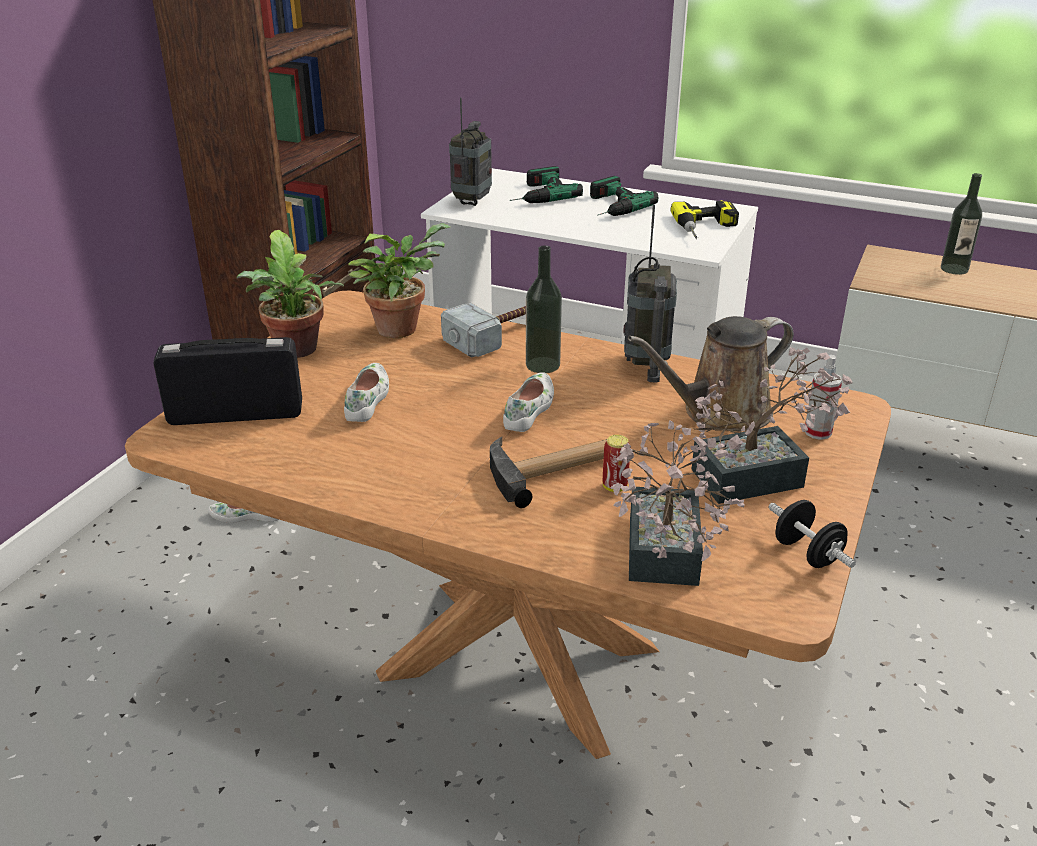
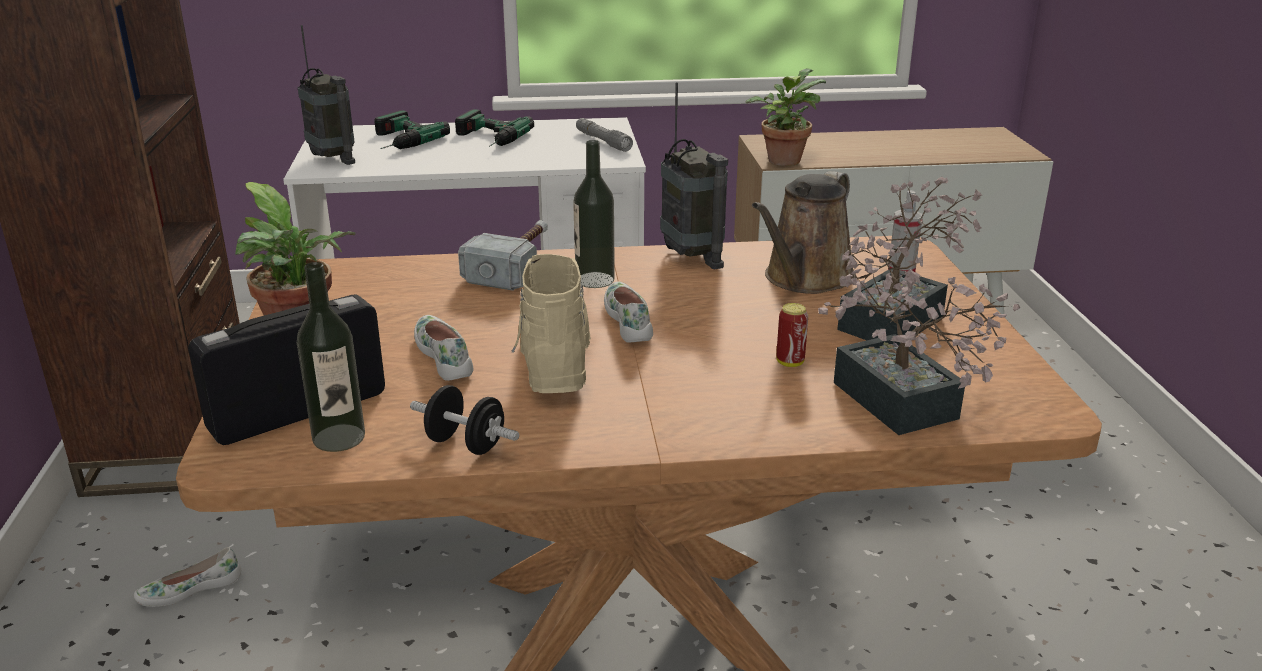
camera: 30 degrees left, 5 degrees down
(400, 327) = (400, 281): potted plant -> potted plant (784, 159)
(438, 427) = (554, 360): none -> beige boot
(472, 201) = (332, 158): radio -> radio turned 150 degrees clockwise
(558, 469) = (719, 363): hammer -> none
(707, 229) = (603, 141): power drill -> grey flashlight
(807, 553) = (1008, 366): black dumbbell -> black dumbbell (466, 444)
(954, 269) = (828, 140): bottle -> bottle (339, 438)

